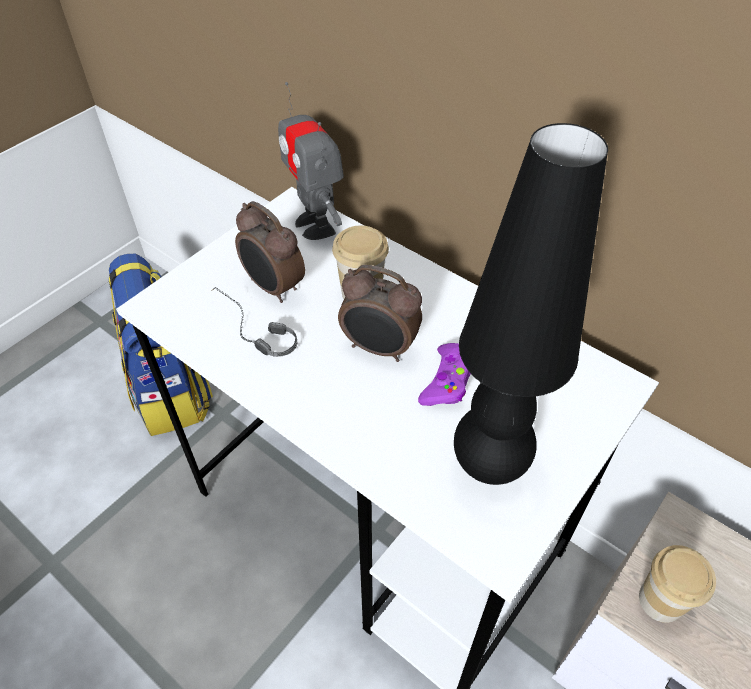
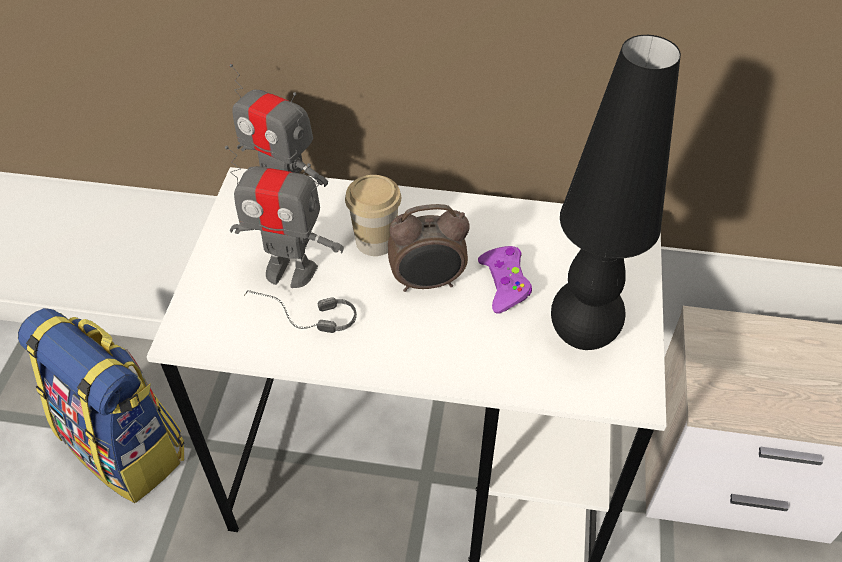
camera: 30 degrees left, 0 degrees up
(273, 288) = (290, 270): alarm clock -> toy robot
(660, 600) = (726, 391): cup -> none

